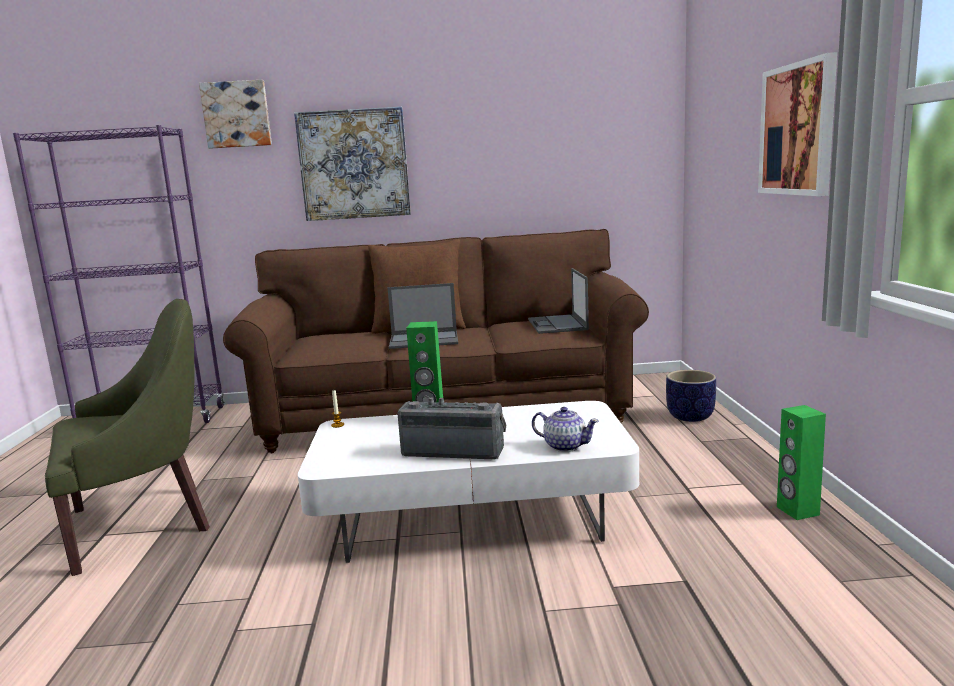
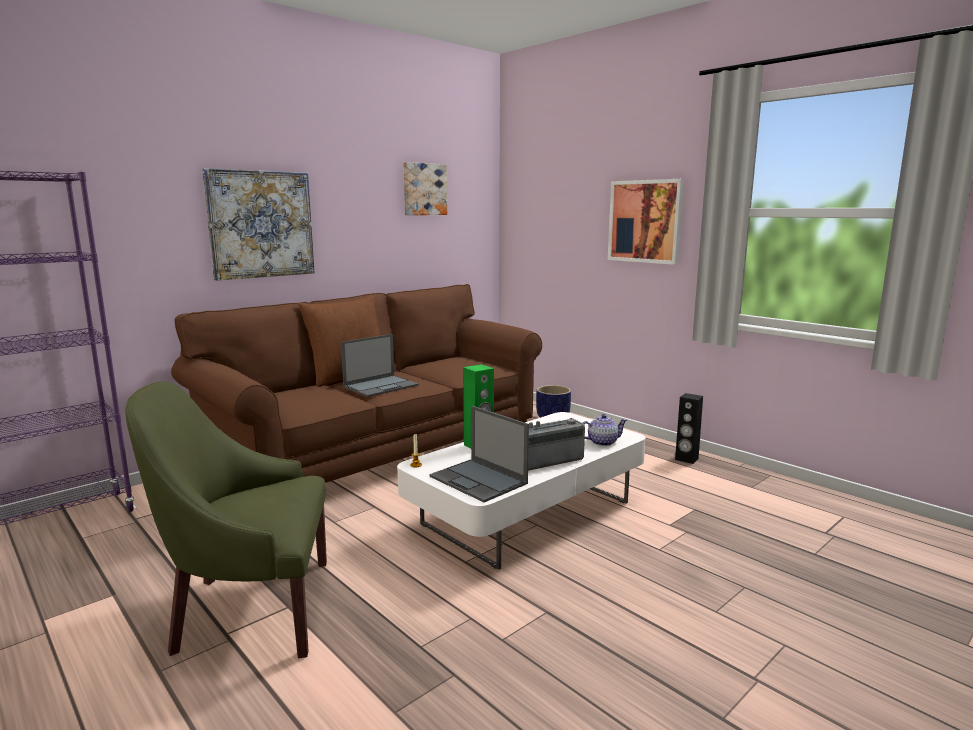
camera: 40 degrees left, 0 degrees up
(143, 522) = (250, 609): green armchair -> green armchair turned 120 degrees counterclockwise
(237, 114) = (136, 164): picture -> picture (424, 189)
(557, 324) = (467, 362): laptop -> laptop (479, 480)
(797, 511) = (686, 459): green speaker -> black speaker

